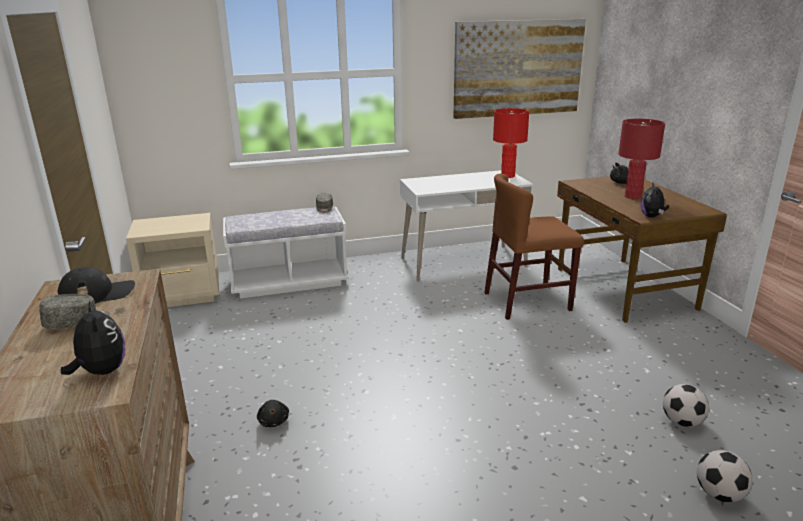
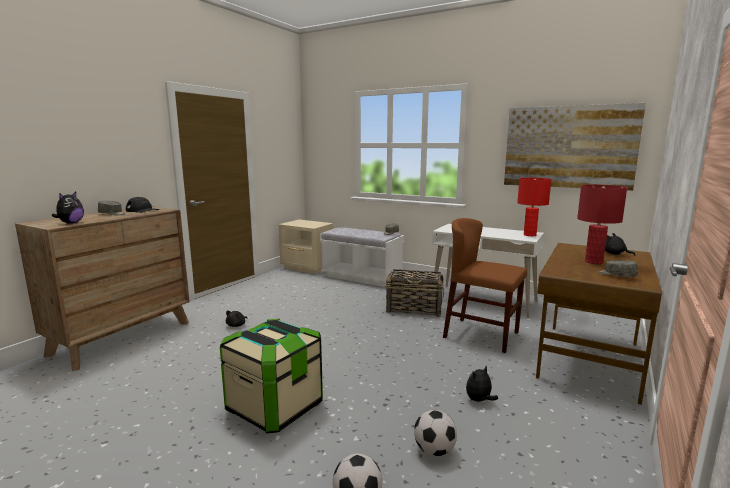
camera: 45 degrees right, 10 degrees down
(425, 299) = (415, 309): none -> basket
(523, 476) = (275, 407): none -> storage box
(652, 216) = (565, 274): plush toy -> plush toy (479, 400)
(676, 206) = (616, 275): none -> grey cap

